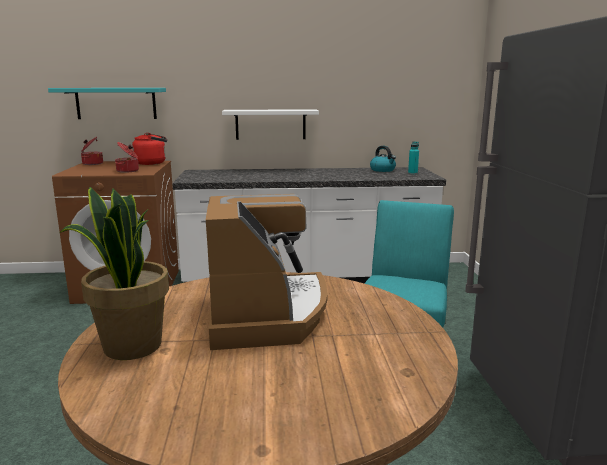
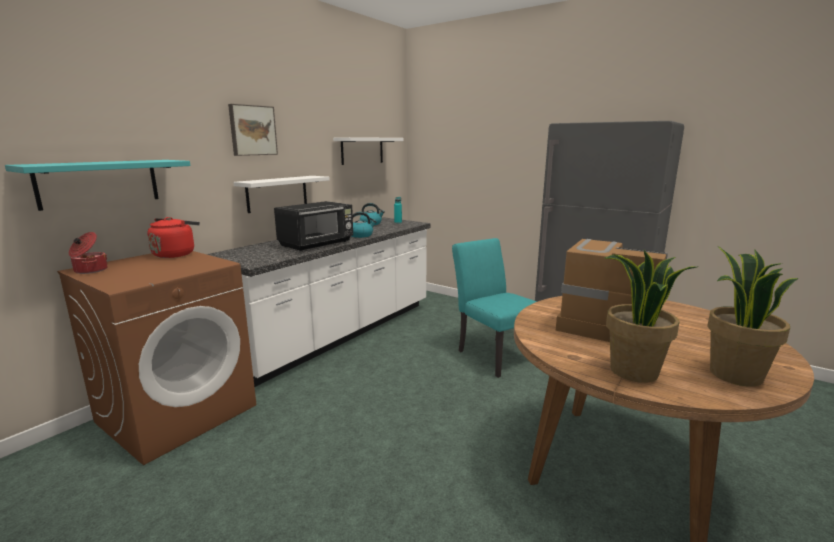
camera: 50 degrees left, 0 degrees up
(128, 171) = (192, 266): cooking pot -> none
(181, 406) = (734, 375): none -> potted plant
(247, 63) = (252, 130): none -> picture
(272, 177) = (317, 244): none -> black microwave
(331, 177) = (361, 235): none -> kettle
(394, 84) = (362, 150): none -> white shelf

